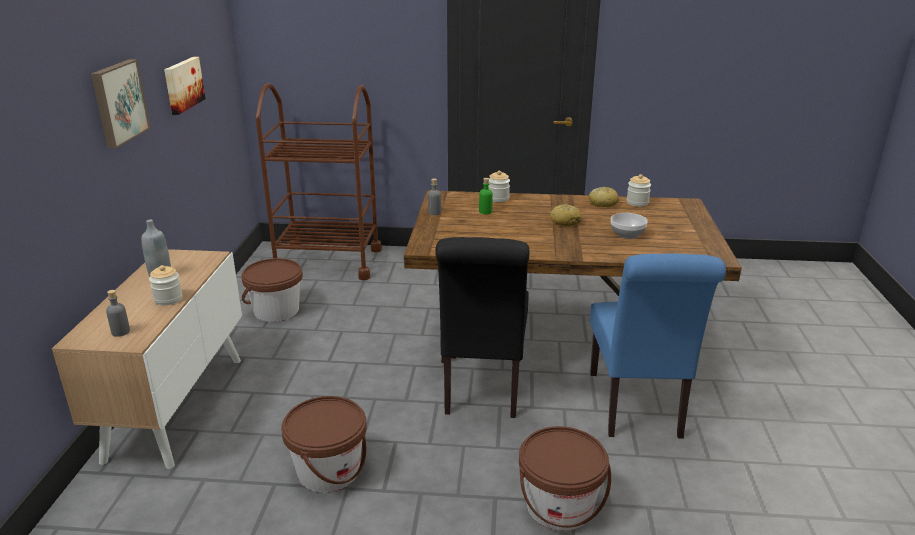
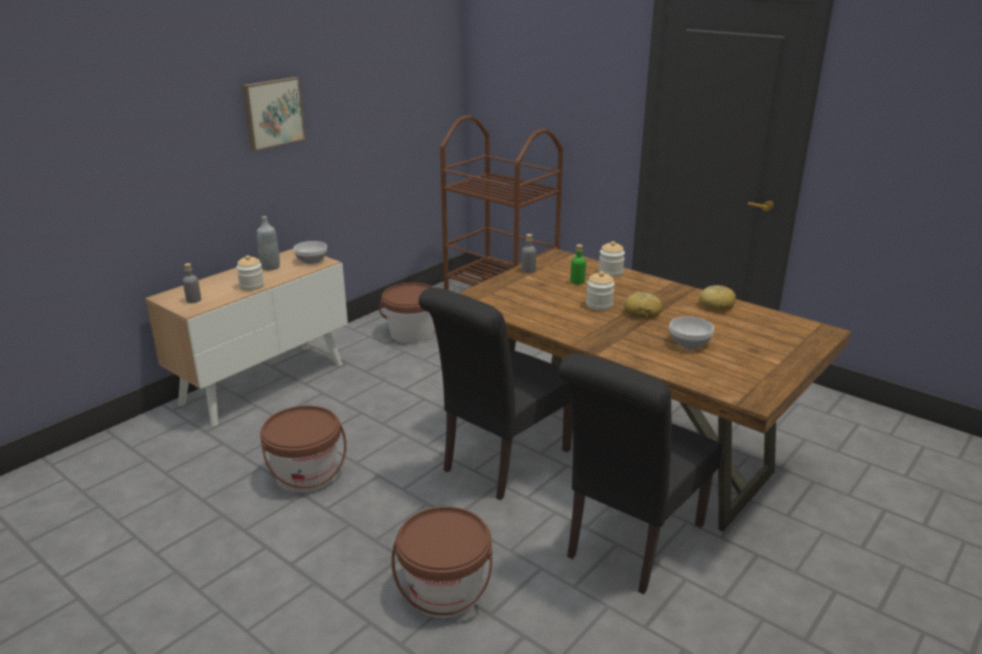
camera: 35 degrees right, 0 degrees up
(182, 85) = (368, 106): picture -> none
(196, 258) = (311, 260): none -> bowl
(637, 203) = (759, 315): jar -> jar (599, 305)
(637, 408) = (630, 544): blue chair -> black chair

